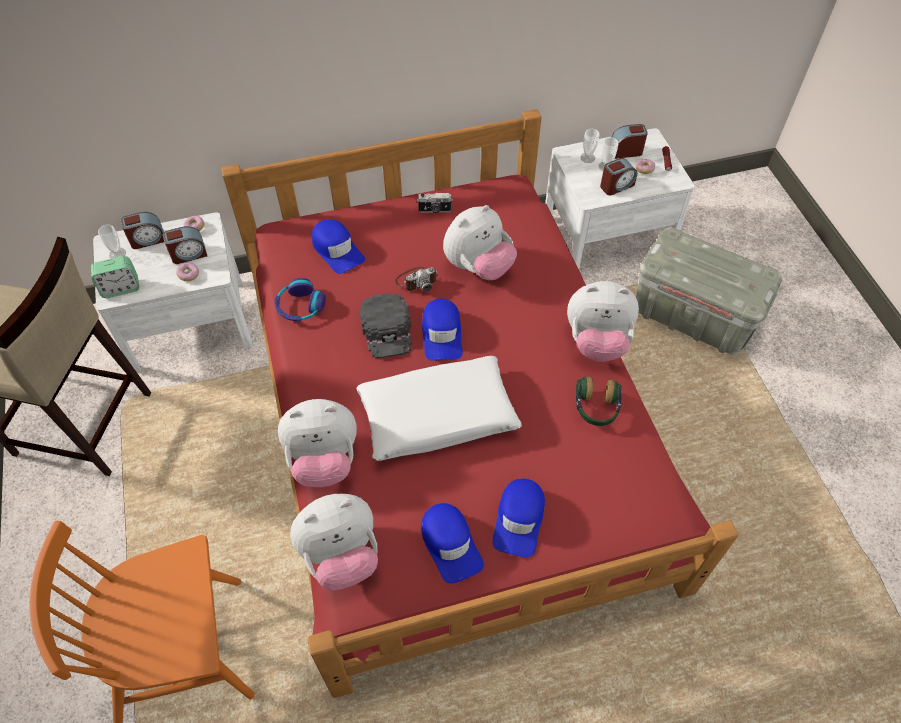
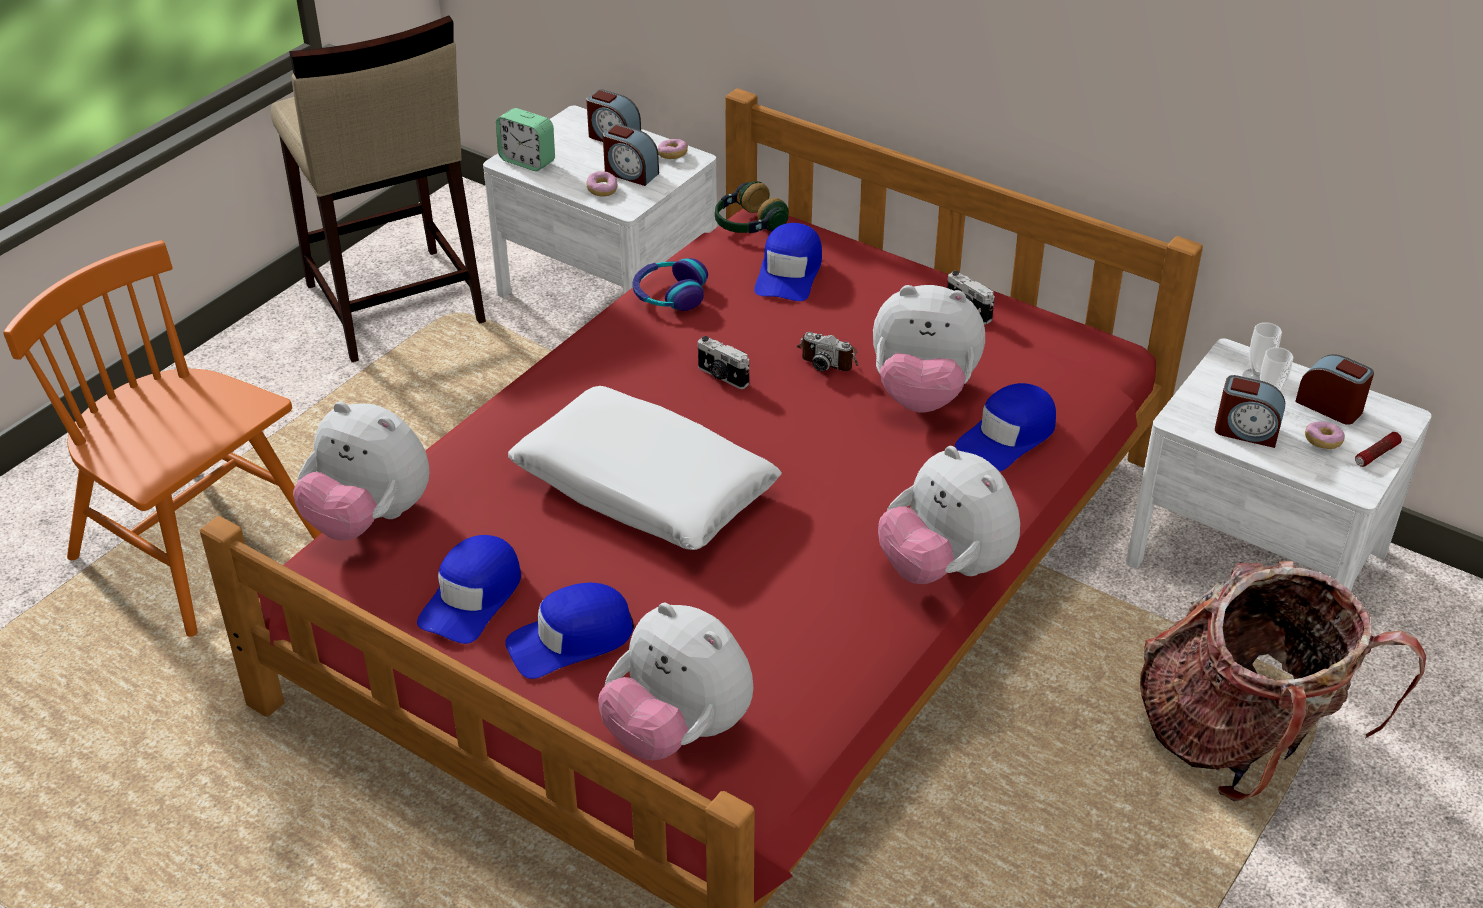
camera: 50 degrees right, 15 degrees down
(117, 254) = (569, 132): cup -> none
(323, 460) = (479, 434): plush toy -> plush toy (677, 732)
(387, 330) = (722, 377): black cap -> camera
(442, 334) = (773, 423): blue cap -> blue cap (1008, 436)
(596, 408) = (828, 622): headphones -> headphones (748, 225)
(694, 316) = (1242, 739): grey storage box -> backpack

